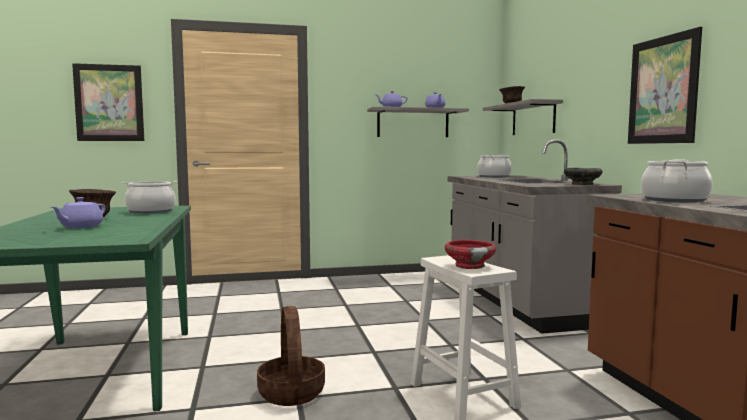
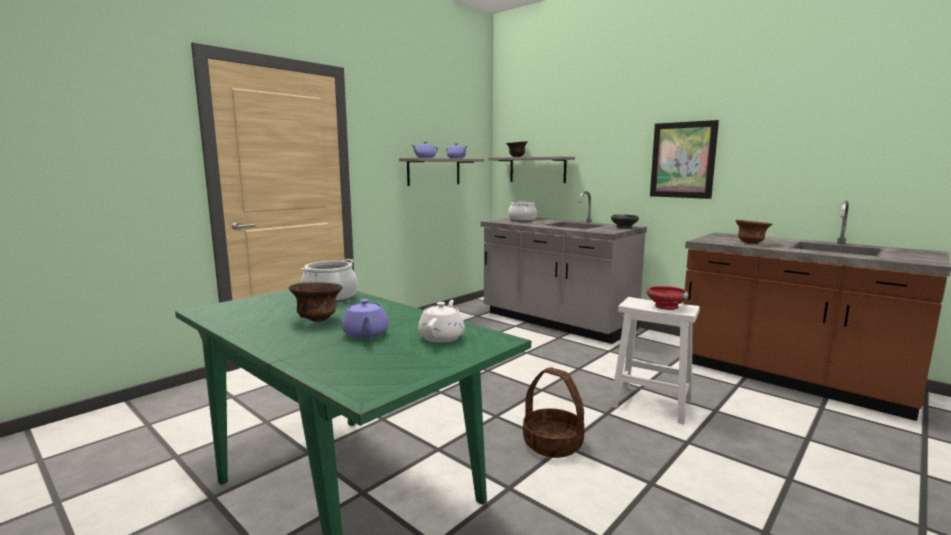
camera: 35 degrees left, 5 degrees up
(109, 103) = (113, 152): picture -> none
(109, 234) = (442, 337): none -> white teapot
(674, 200) = (750, 243): cooking pot -> brown bowl

